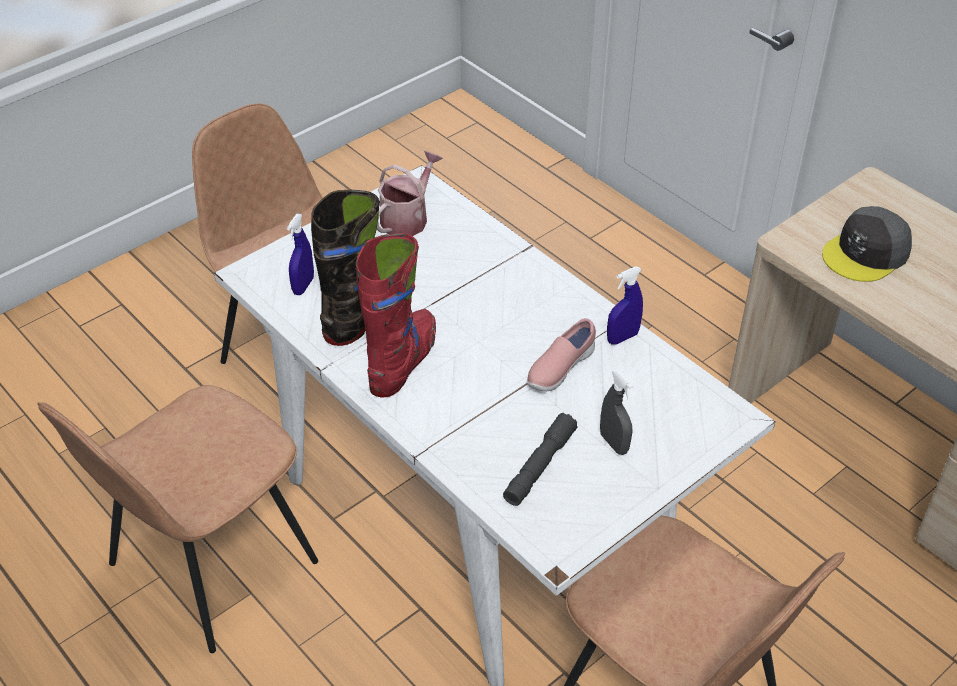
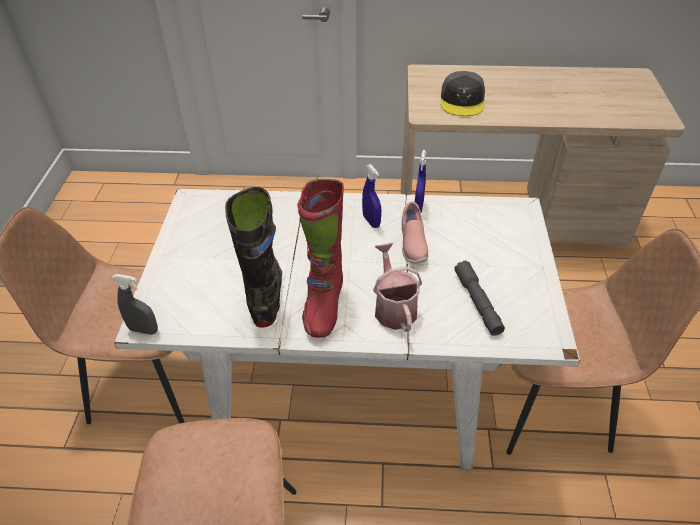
camera: 45 degrees left, 0 degrees up
(303, 286) = (195, 305): blue spray bottle -> blue spray bottle (371, 221)
(403, 362) = (323, 304): red boot -> red boot turned 150 degrees counterclockwise
(408, 218) = (210, 222): watering can -> watering can (393, 307)
(614, 443) = (492, 262): grey spray bottle -> grey spray bottle (143, 330)

